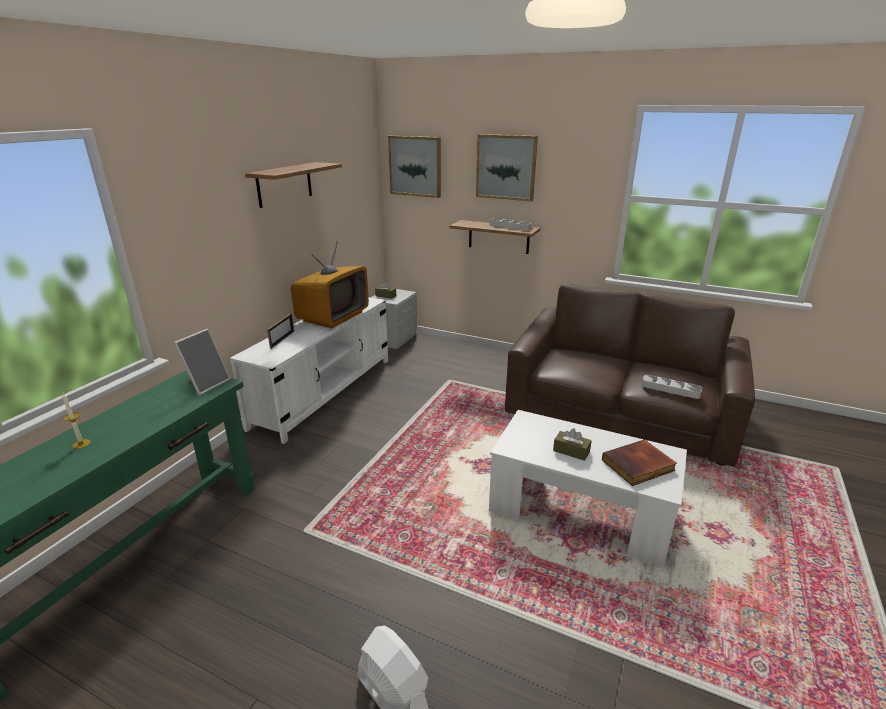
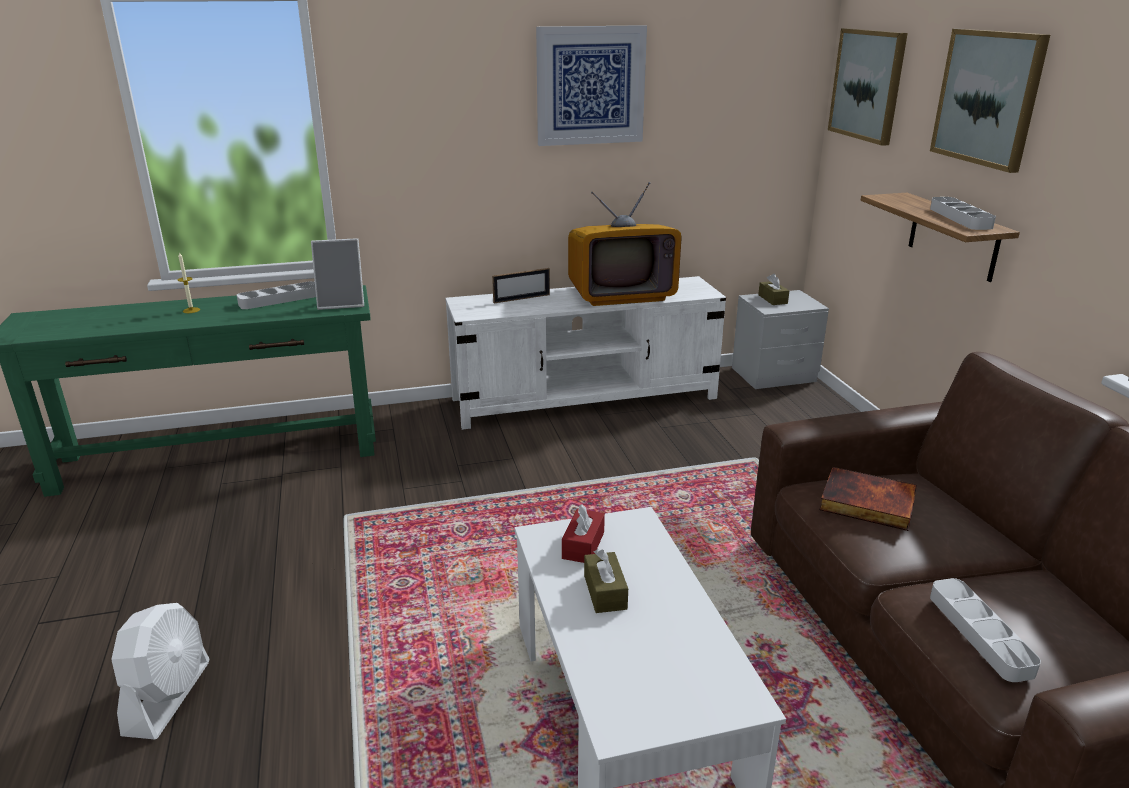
camera: 50 degrees right, 0 degrees up
(146, 403) = (279, 299): none -> grey tray
(284, 184) = (590, 86): shelf -> picture
(529, 440) = (583, 545): none -> red tissue box
(638, 466) = (652, 674): book -> book (866, 504)

